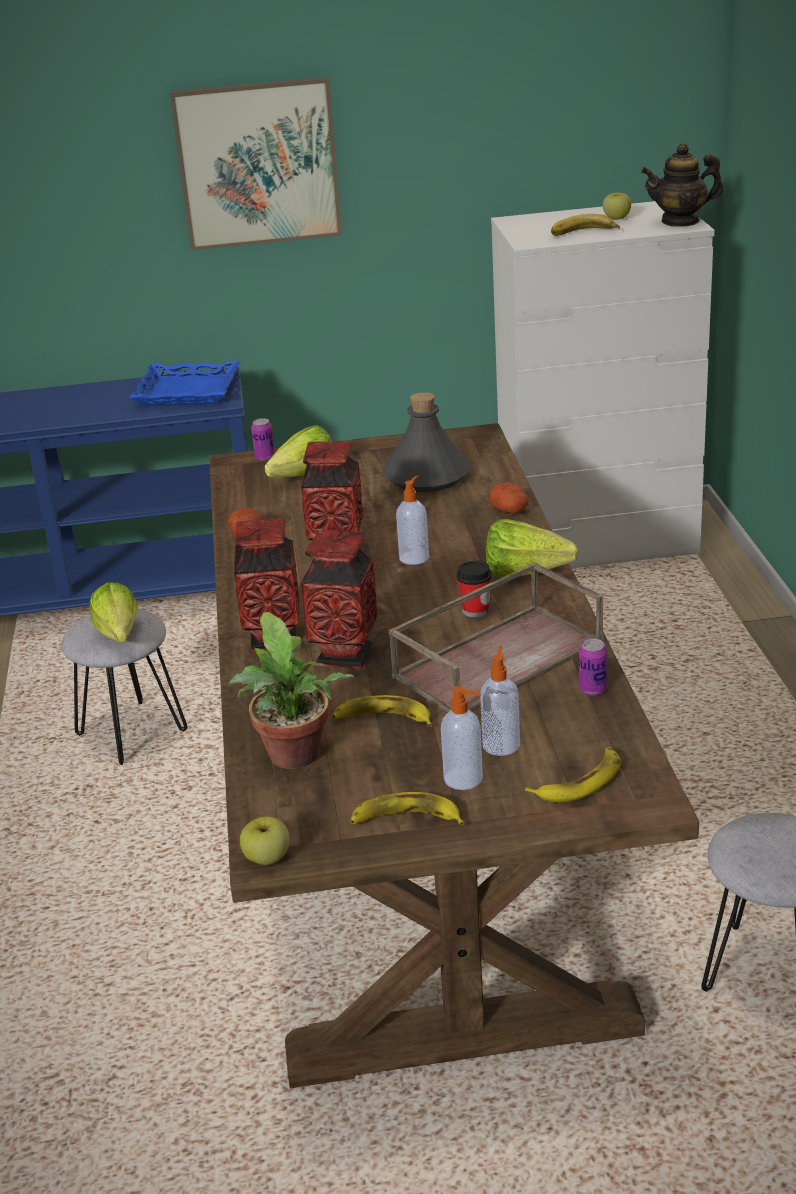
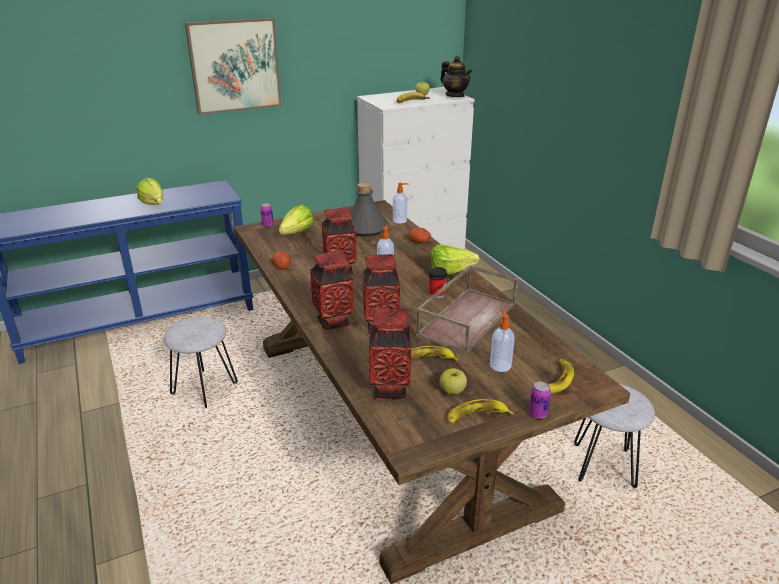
camera: 20 degrees left, 0 degrees up
(118, 638) = (201, 335): lettuce -> lettuce (154, 206)
(188, 391) = (204, 193): blue tray -> none
(267, 858) = (411, 454): apple -> apple (452, 391)
(295, 758) = (390, 390): potted plant -> vase
(464, 779) = (493, 388): soap dispenser -> soap dispenser (400, 221)
(592, 689) = (527, 329): can -> can (537, 414)
(681, 221) = (455, 95): teapot -> teapot turned 105 degrees counterclockwise

